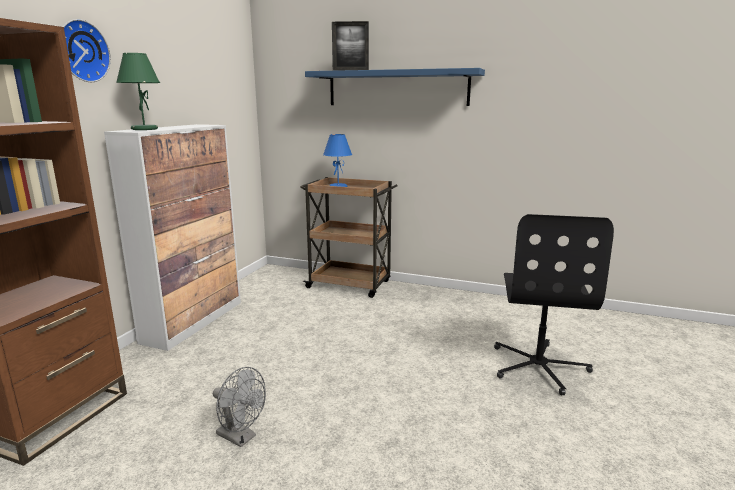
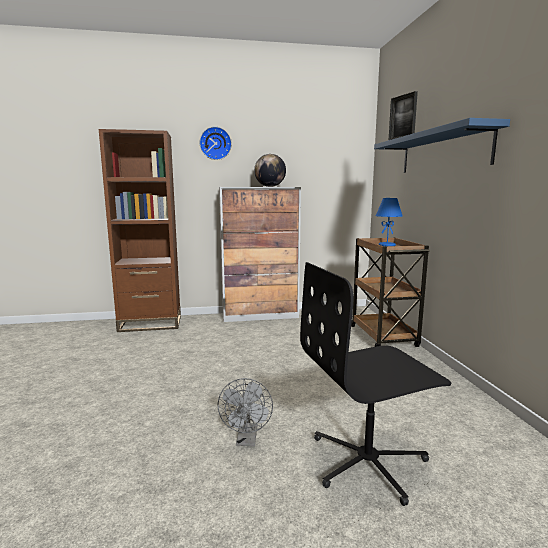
camera: 60 degrees right, 5 degrees down
(144, 129) = (238, 186): green table lamp -> none
(182, 126) = (270, 186): none -> globe
(241, 437) = (159, 364): grey fan -> grey fan (247, 440)

